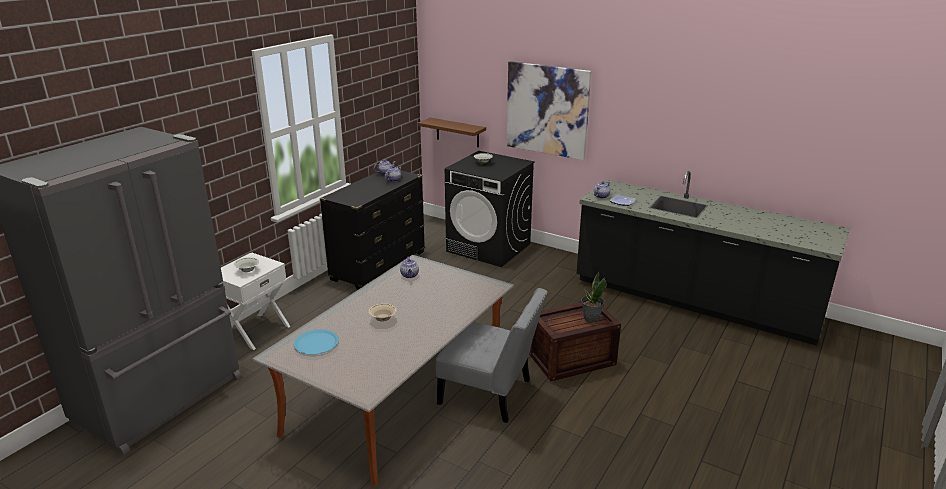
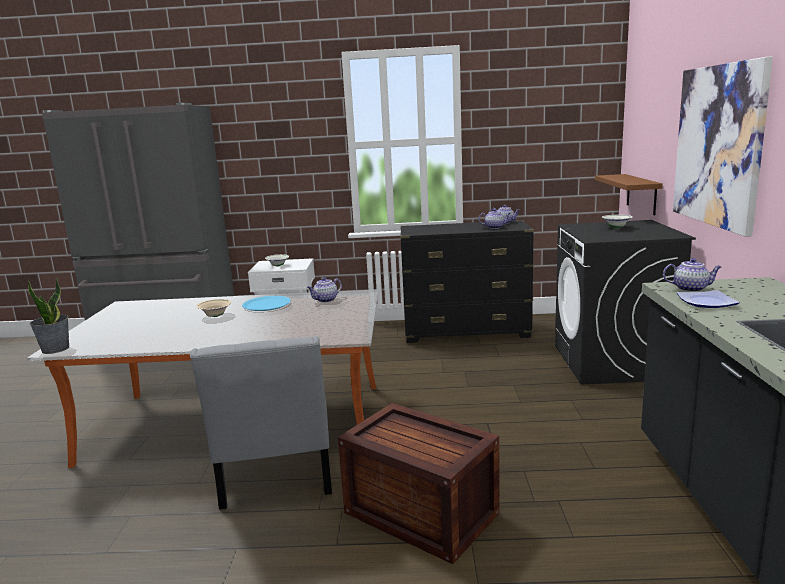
camera: 60 degrees right, 10 degrees down
(316, 343) = (150, 309): blue plate -> blue plate (266, 304)
(591, 318) = (440, 450): potted plant -> potted plant (55, 349)

